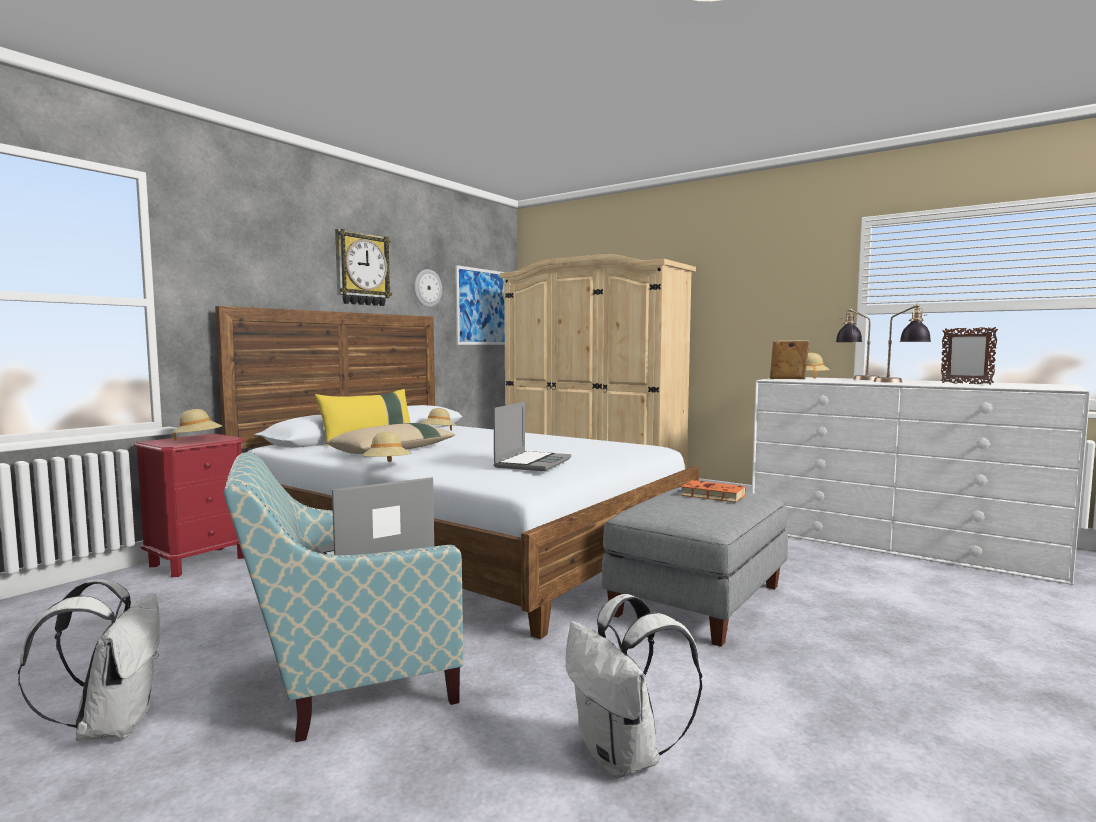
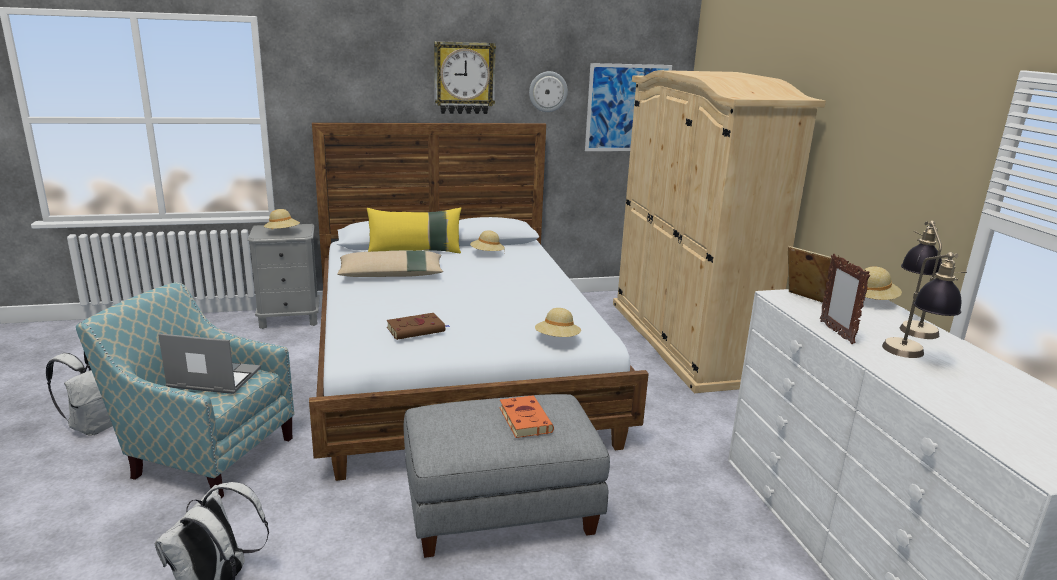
camera: 40 degrees right, 15 degrees up
(199, 561) = (289, 318): red nightstand -> grey nightstand
(387, 466) = (336, 296): beige hat -> beige hat (557, 339)
(532, 463) = (417, 329): laptop -> brown book
(965, 384) = (982, 396): picture frame -> picture frame (836, 332)

